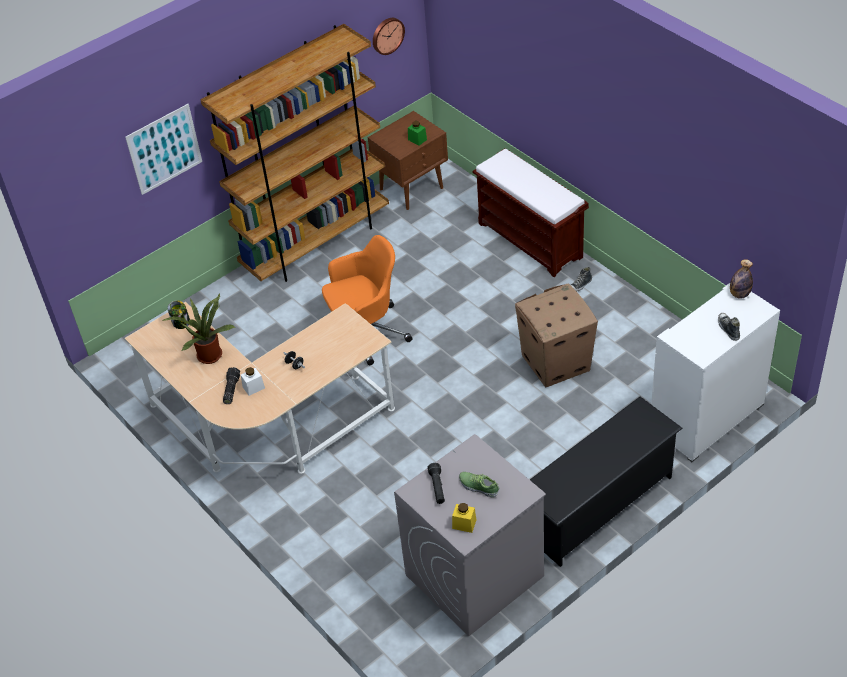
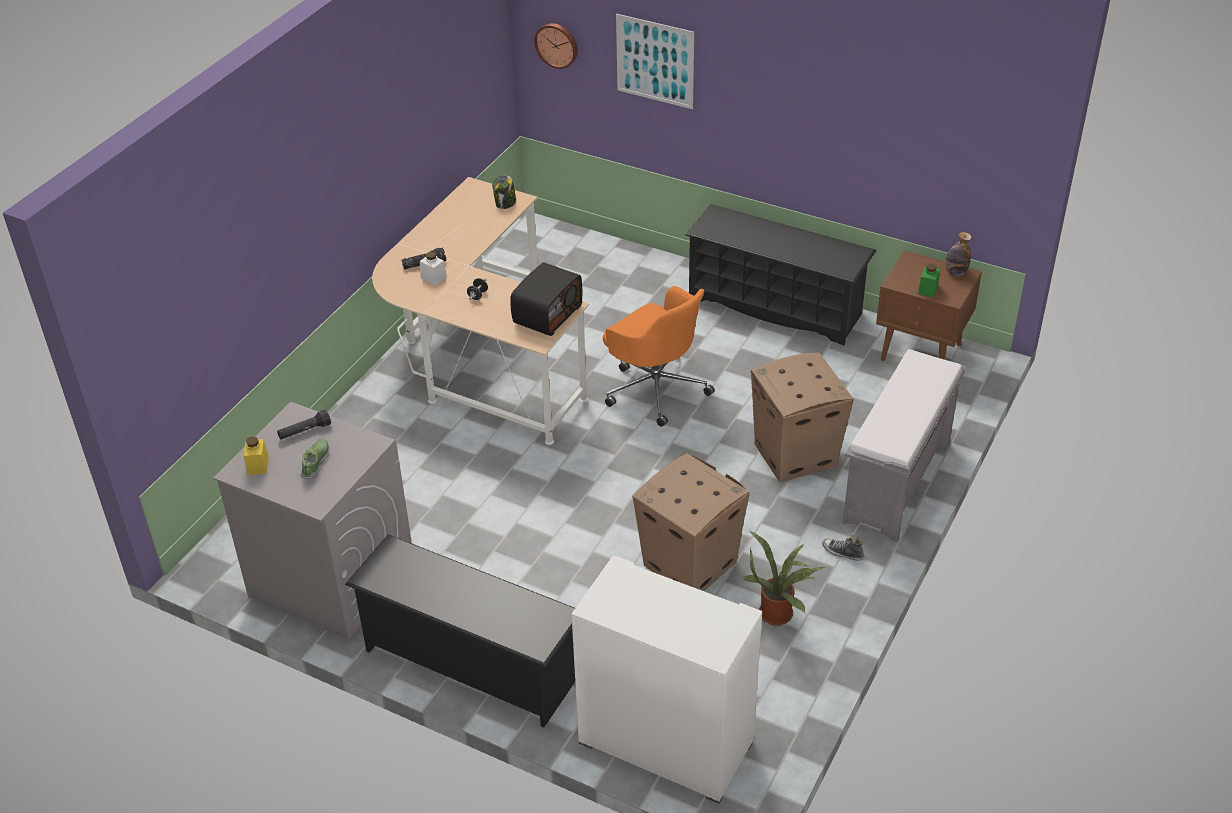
camera: 65 degrees right, 5 degrees down
(209, 353) = (469, 234): potted plant -> potted plant (779, 612)
(316, 243) = (776, 306): brown bookcase -> black shoe rack
(344, 329) = (546, 314): none -> radio
(387, 35) = (977, 148): wall clock -> wall clock (557, 44)
(478, 280) = (795, 455): none -> cardboard box
(531, 240) = (897, 484): brown bench -> grey bench
(728, 329) = (659, 624): shoe -> none
(739, 294) = (734, 623): bottle -> bottle (955, 272)

